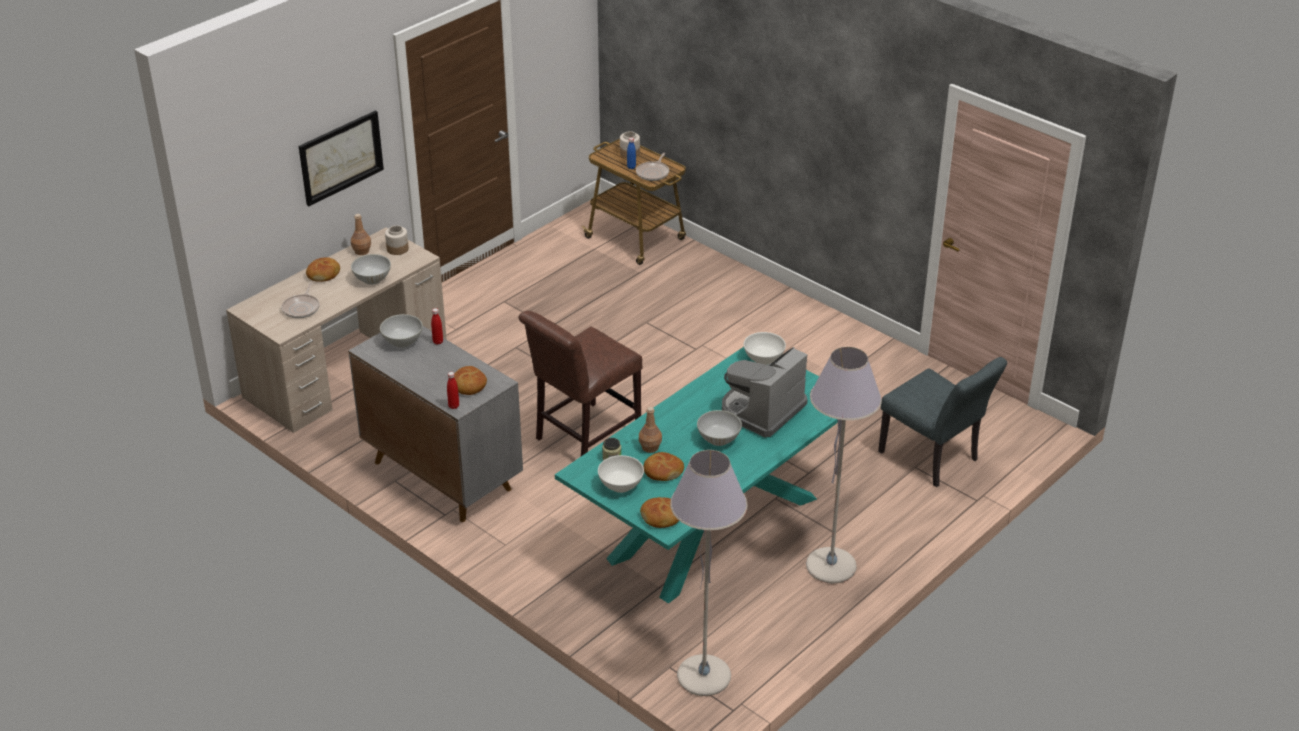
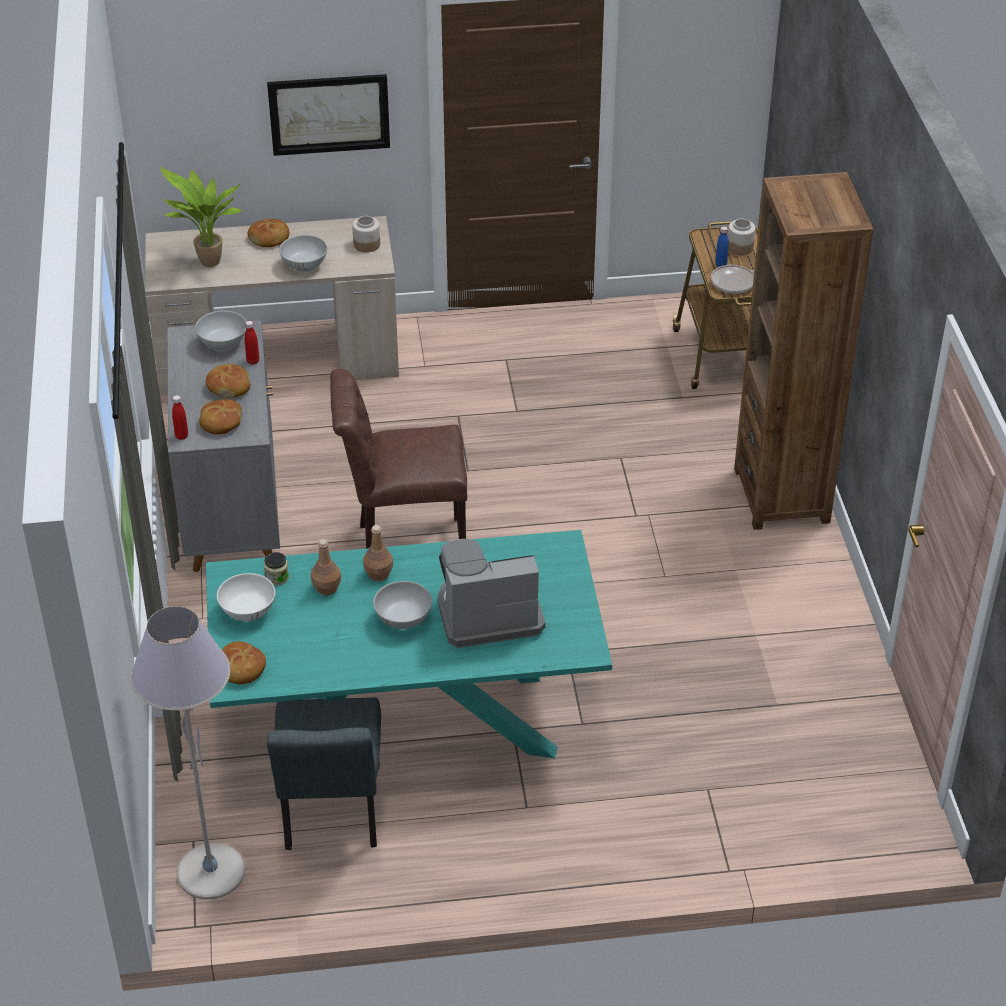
camera: 40 degrees right, 5 degrees up
(302, 308) = (208, 264): frying pan -> potted plant
(362, 251) = (331, 231): brown bottle -> brown bottle (378, 574)
(662, 471) = (305, 621): bread -> bread (229, 386)
(763, 298) = (782, 495): none -> brown bookcase
(764, 359) = (566, 558): white bowl -> none
(831, 567) = (475, 842): grey floor lamp -> none
(934, 459) = (740, 793): grey chair -> grey chair (331, 816)

